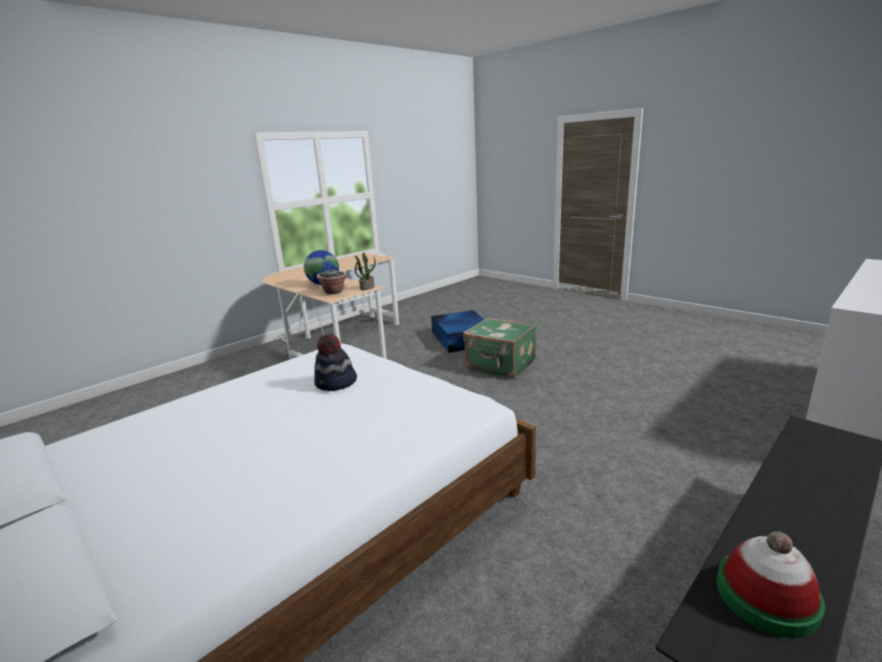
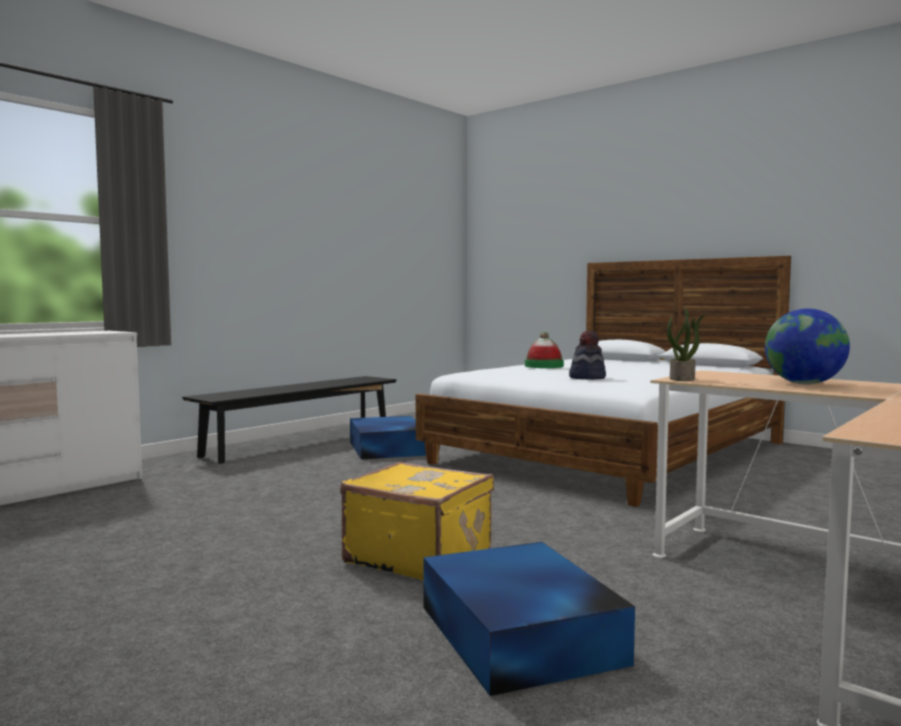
camera: 175 degrees right, 15 degrees down
(334, 292) = (733, 376): potted plant -> none
(500, 365) = (419, 557): green suitcase -> yellow suitcase
(595, 561) = (387, 448): none -> blue storage box
(766, 596) = (345, 381): hat -> hat (544, 366)

